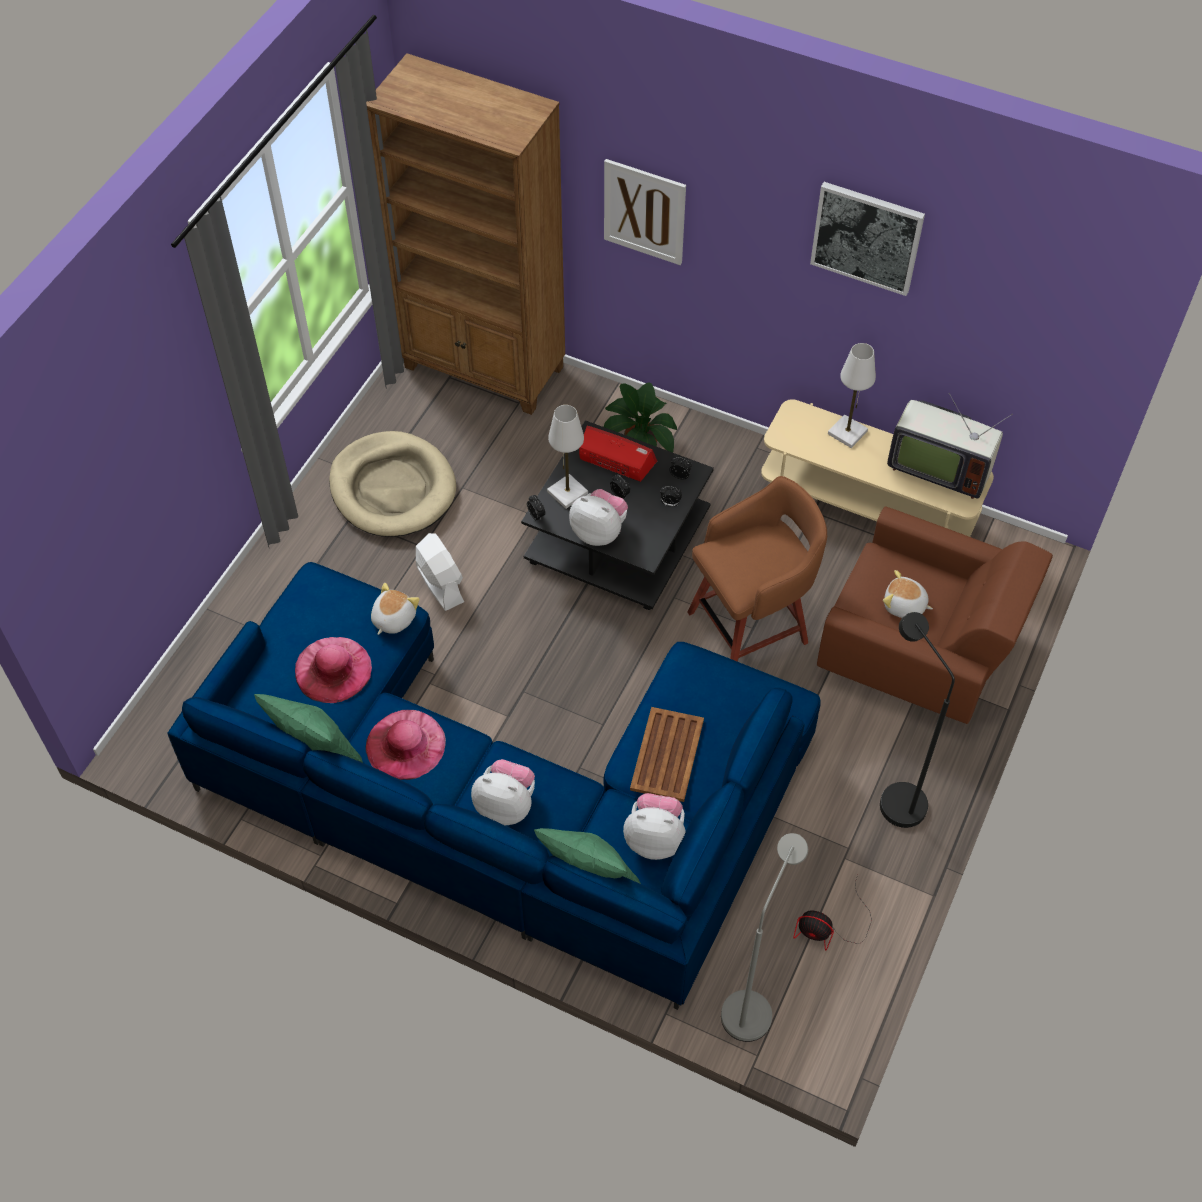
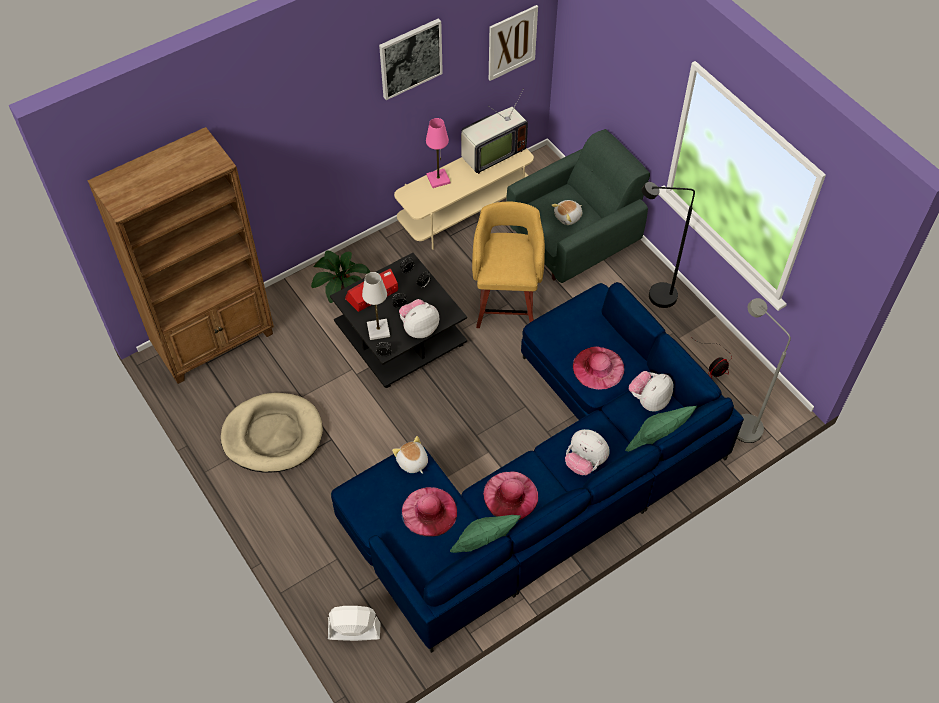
camera: 60 degrees left, 0 degrees up
(440, 583) = (367, 443): white fan -> white fan (354, 631)
(506, 805) = (585, 462): plush toy -> plush toy turned 105 degrees counterclockwise
(644, 211) = (276, 153): picture -> picture (512, 42)
(667, 754) = (598, 368): brown tray -> pink hat
(751, 626) = (506, 303): brown stool -> yellow stool
(847, 432) = (438, 179): white table lamp -> pink table lamp
(918, 654) = (574, 240): brown armchair -> green armchair

